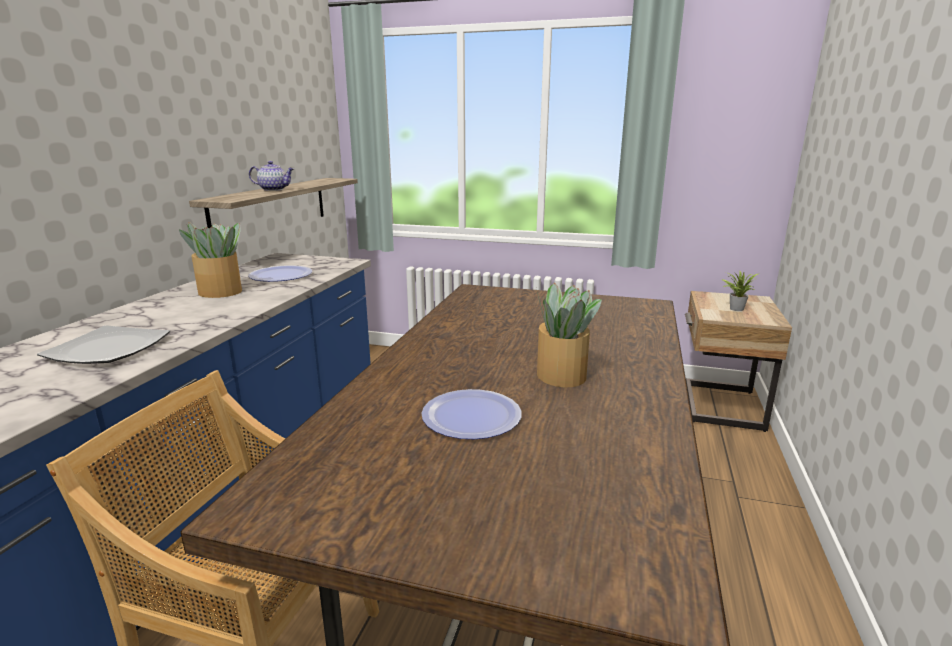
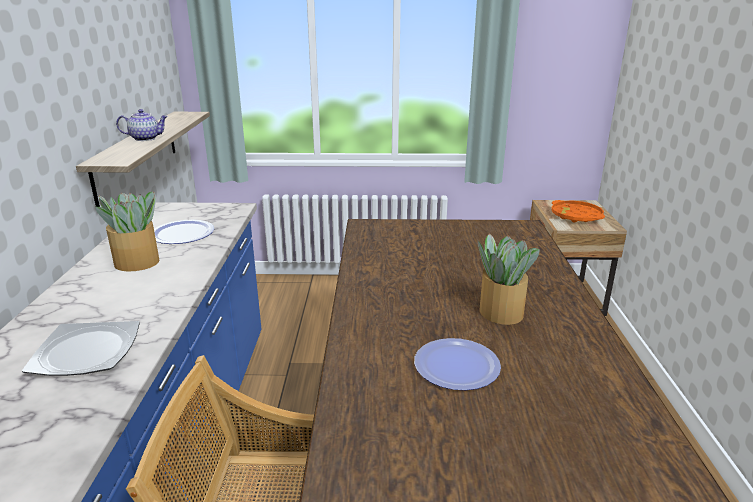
camera: 15 degrees left, 5 degrees up
(735, 308) = (576, 216): potted plant -> orange tray

